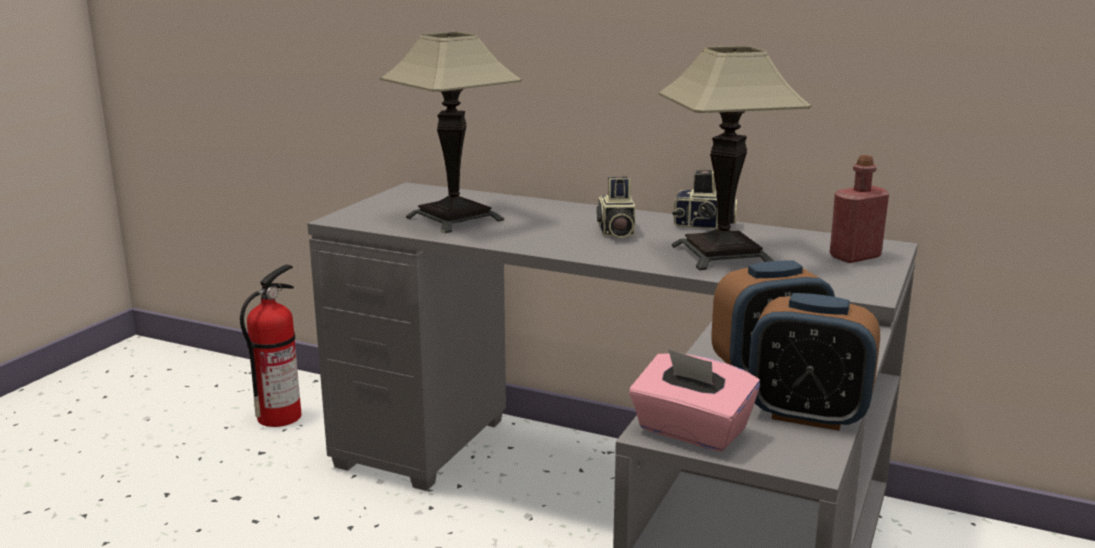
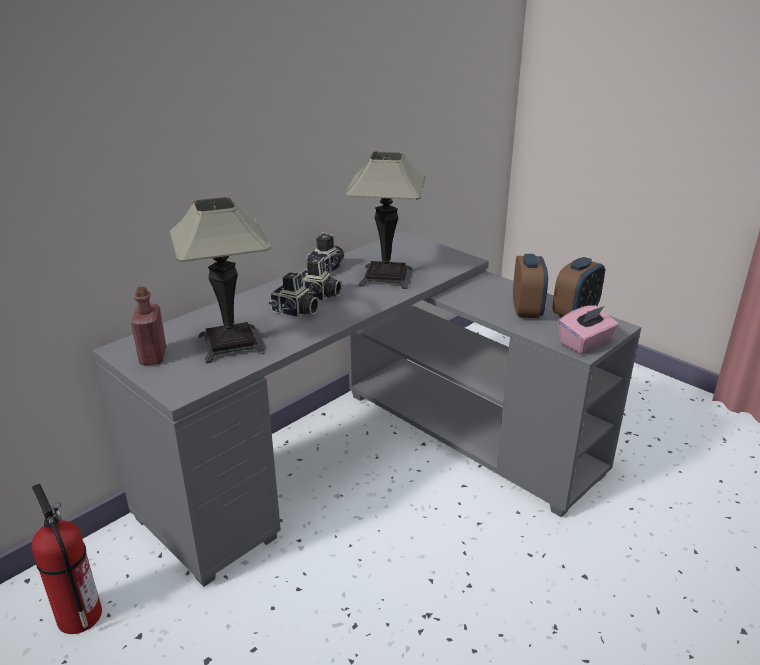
camera: 70 degrees left, 10 degrees up
(558, 229) = (295, 312): none -> camera
(855, 256) = (414, 248): red bottle -> red bottle (153, 356)

